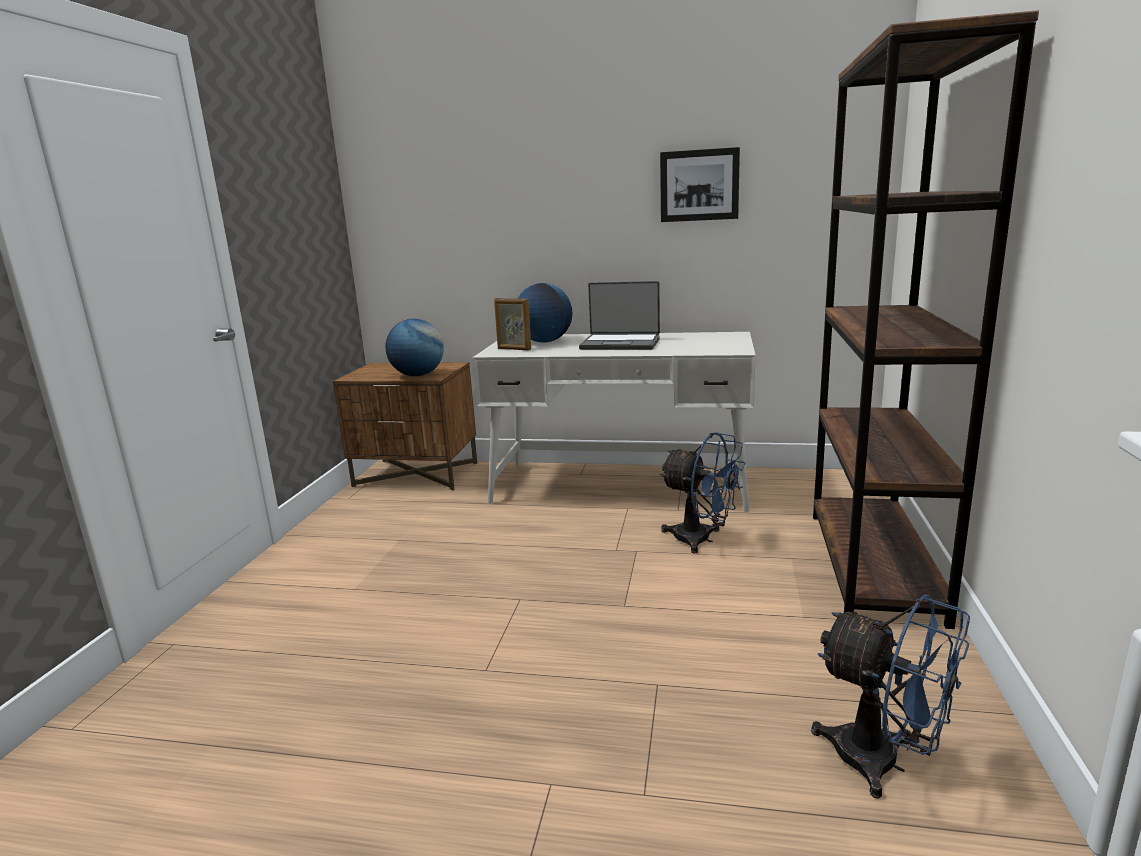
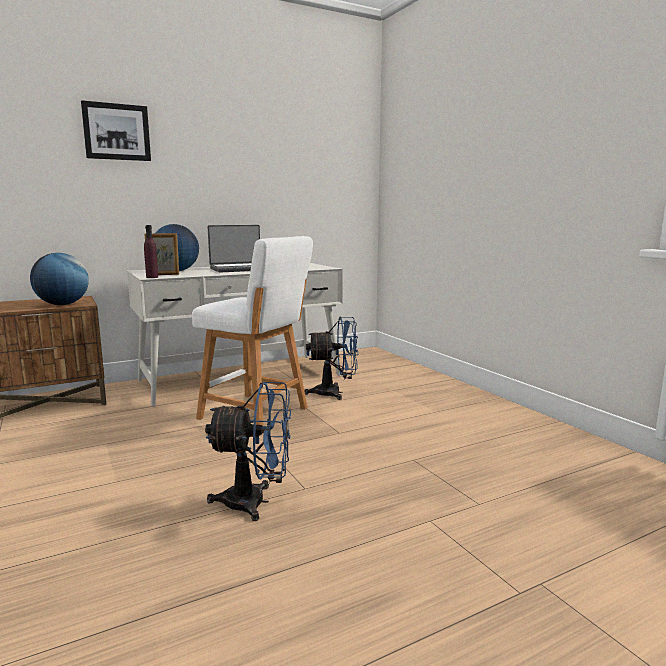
camera: 40 degrees left, 5 degrees down
(491, 354) = (152, 277): none -> purple bottle
(570, 546) = (257, 414): none -> white stool
(699, 185) = (271, 162): picture -> picture (116, 132)
(873, 564) = (433, 384): brown bookcase -> none
(884, 763) = (546, 452): blue fan -> blue fan (256, 502)

